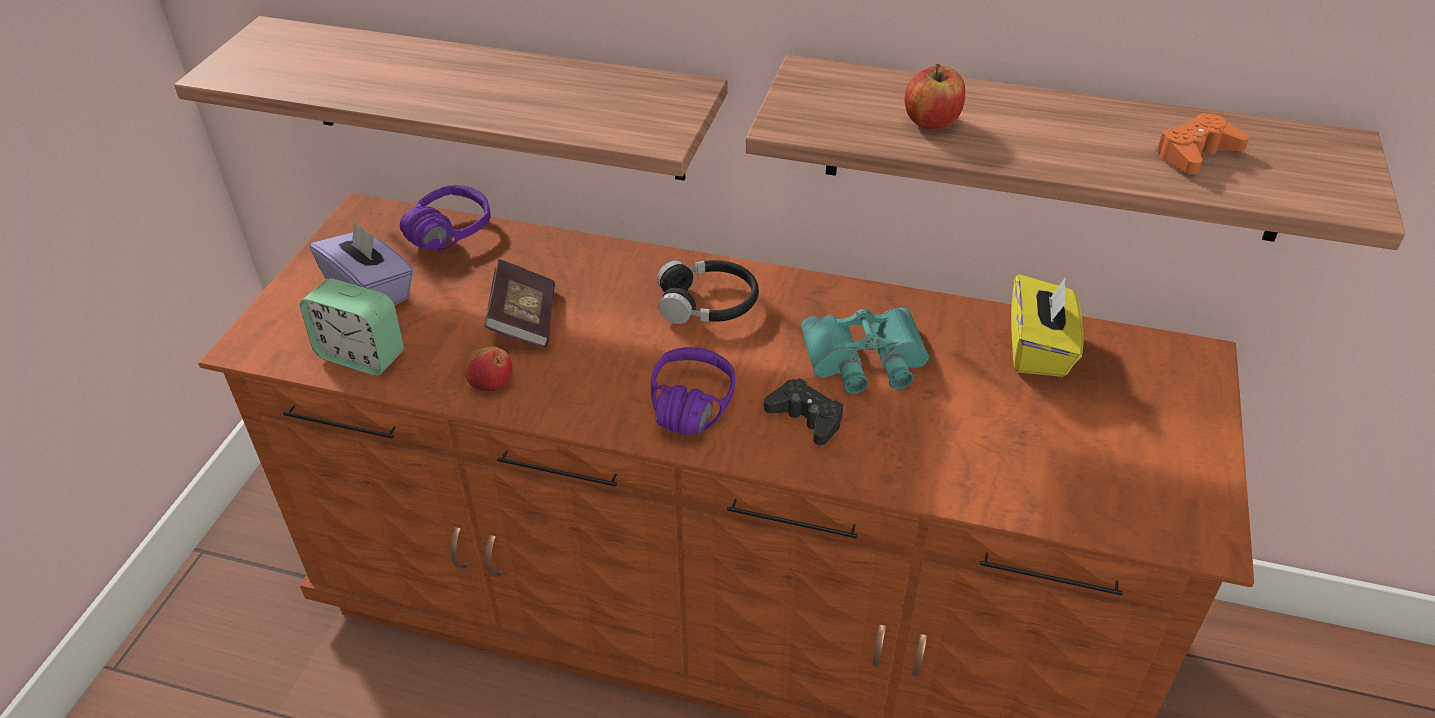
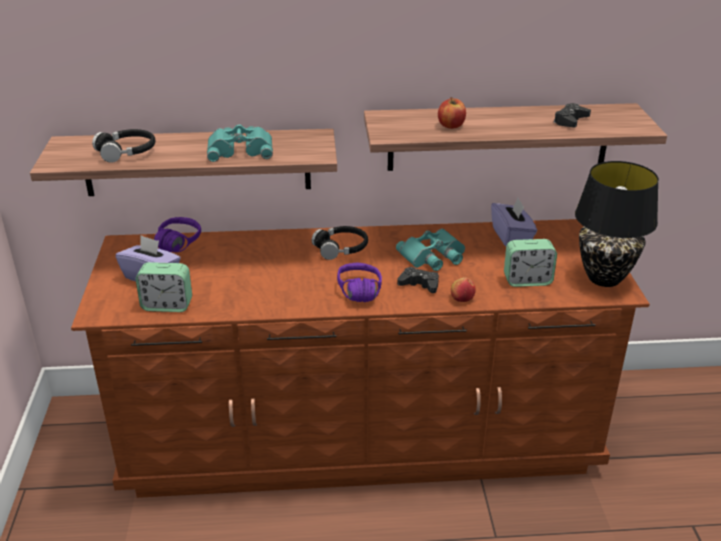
camera: 20 degrees left, 10 degrees down
(346, 70) = (127, 152): none -> black headphones
(491, 382) = (248, 302): apple -> apple (462, 298)
(524, 320) = (248, 273): book -> none
(533, 98) = (240, 149): none -> turquoise binoculars
(1019, 459) = (527, 280): none -> alarm clock
(1039, 349) = (511, 237): yellow tissue box -> purple tissue box
(1184, 494) = (605, 278): none -> black table lamp
(1196, 154) = (570, 121): orange game controller -> black game controller

